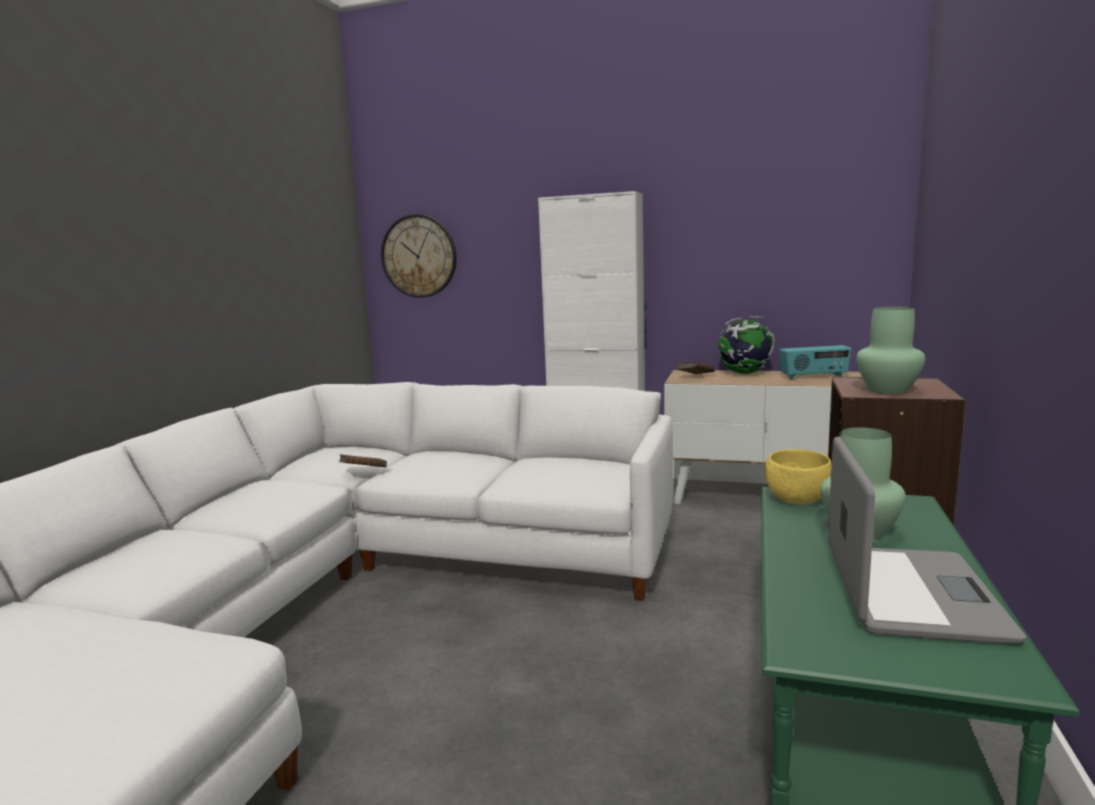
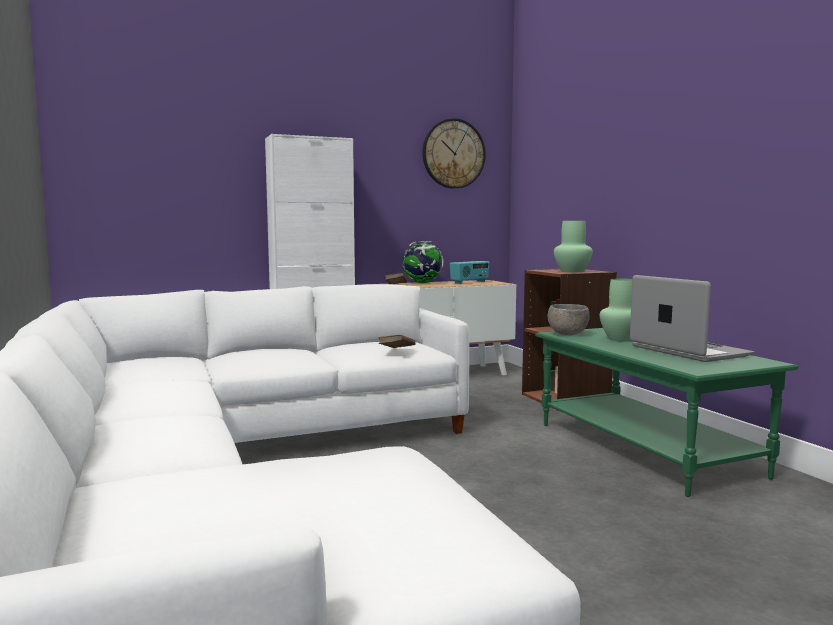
camera: 40 degrees left, 5 degrees down
(363, 472) = (208, 368): brown book -> brown book (397, 351)
(419, 256) = (119, 179): wall clock -> wall clock (453, 154)
(796, 500) = (567, 334): yellow bowl -> grey bowl

